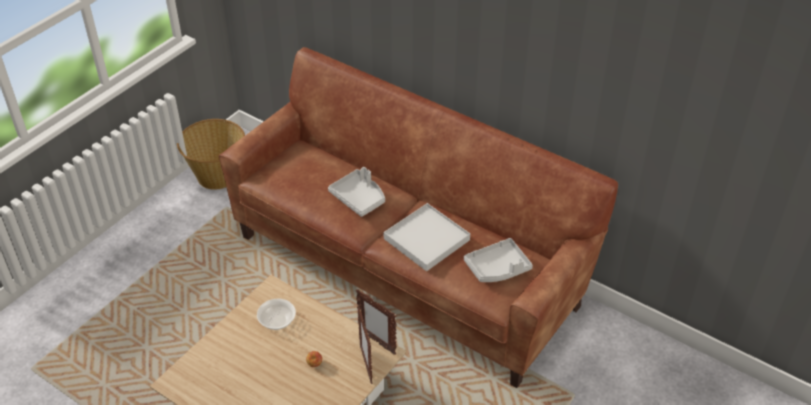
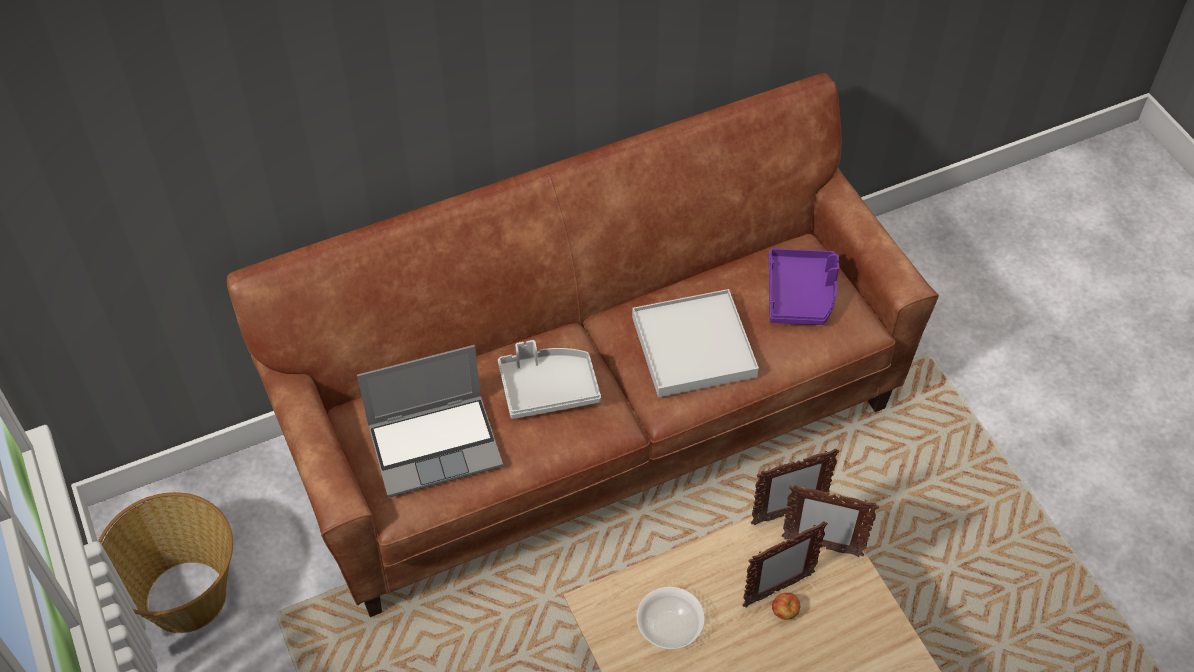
camera: 60 degrees left, 10 degrees up
(298, 175) = (436, 445): none -> laptop
(326, 356) = (777, 590): none -> picture frame
(497, 268) = (801, 294): grey tray -> purple tray

